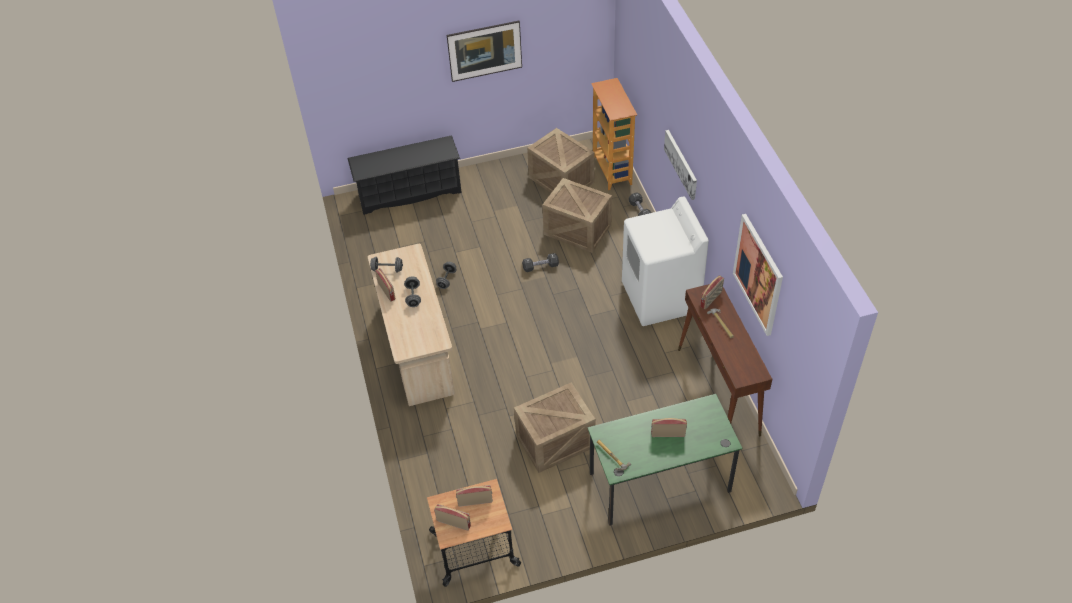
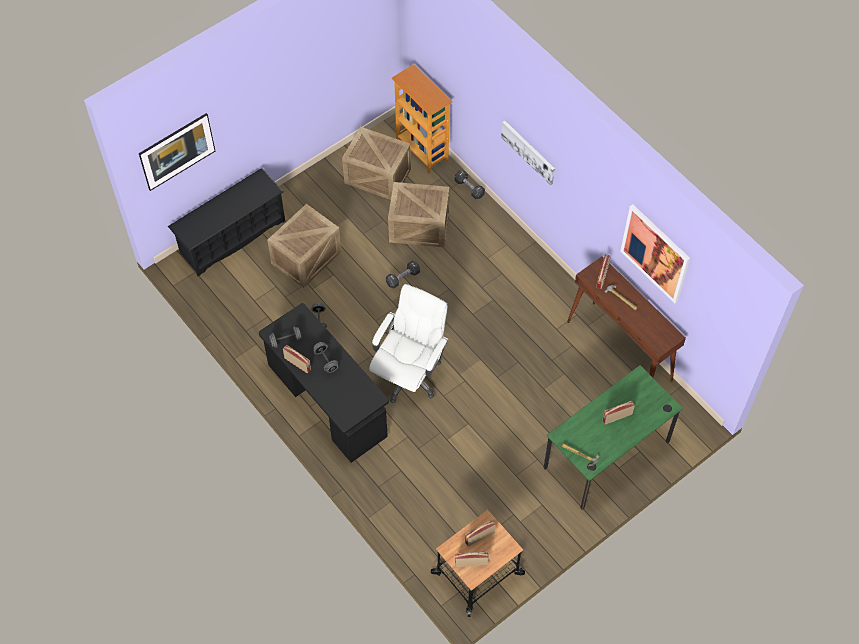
camera: 25 degrees left, 10 degrees up
(416, 348) = (327, 401): beige desk -> black desk
(486, 62) = (288, 91): picture -> picture (179, 160)
(503, 348) = (409, 374): none -> white office chair
(554, 442) = (499, 450): crate -> crate (306, 258)
(660, 298) = (529, 274): white washing machine -> none

